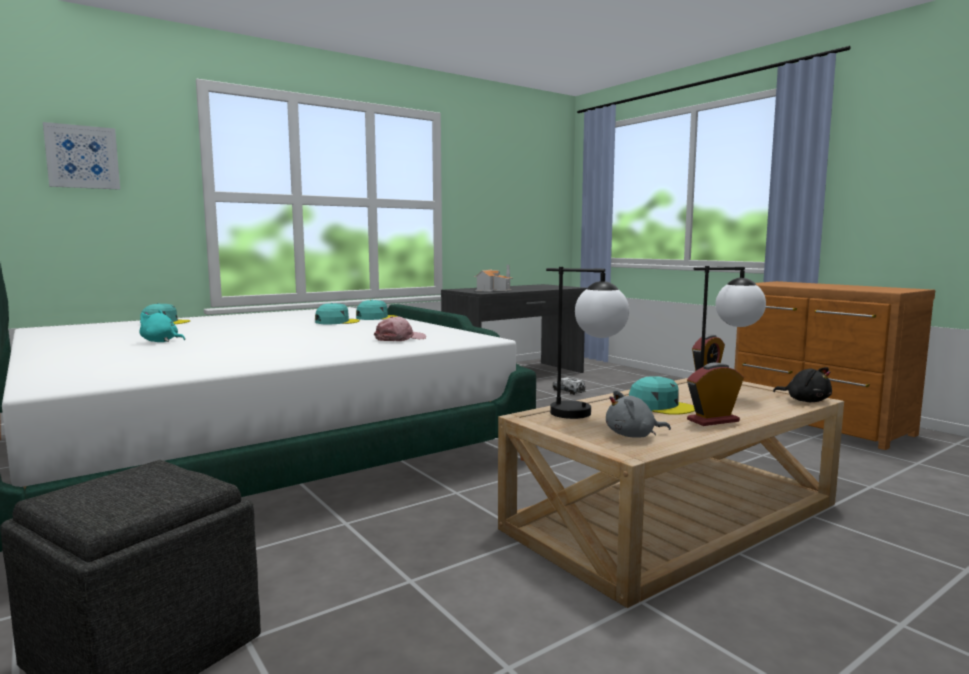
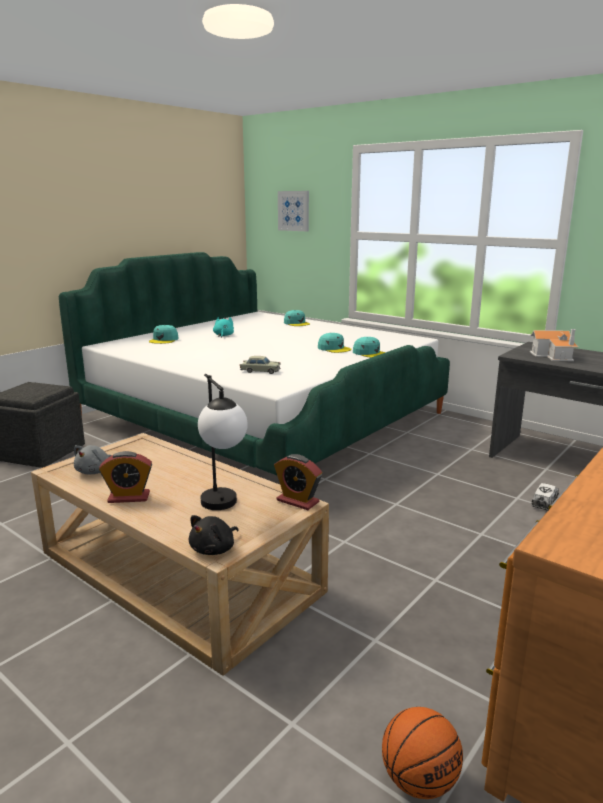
camera: 75 degrees right, 10 degrees up
(400, 339) = (260, 371): pink cap -> beige toy car
(587, 415) = (145, 455): table lamp -> none
(633, 435) = (95, 471): grey plush toy -> grey plush toy turned 135 degrees counterclockwise
(660, 406) = (178, 480): turquoise cap -> turquoise cap (164, 340)
(713, 420) = (129, 497): alarm clock -> alarm clock turned 120 degrees clockwise
(891, 461) = (419, 781): none -> basketball

